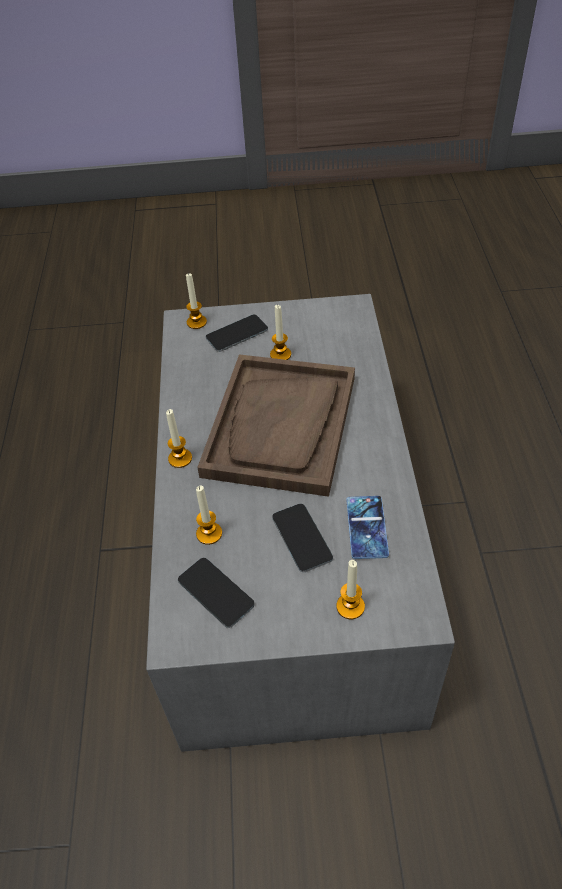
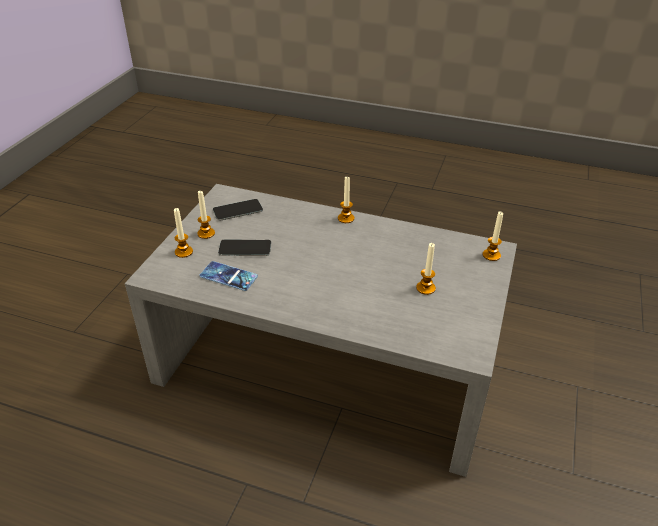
camera: 110 degrees right, 10 degrees down
(209, 533) = (278, 216): candle -> candle (206, 233)
(237, 333) = (466, 272): phone -> none
(281, 426) = (345, 266): brown tray -> none

